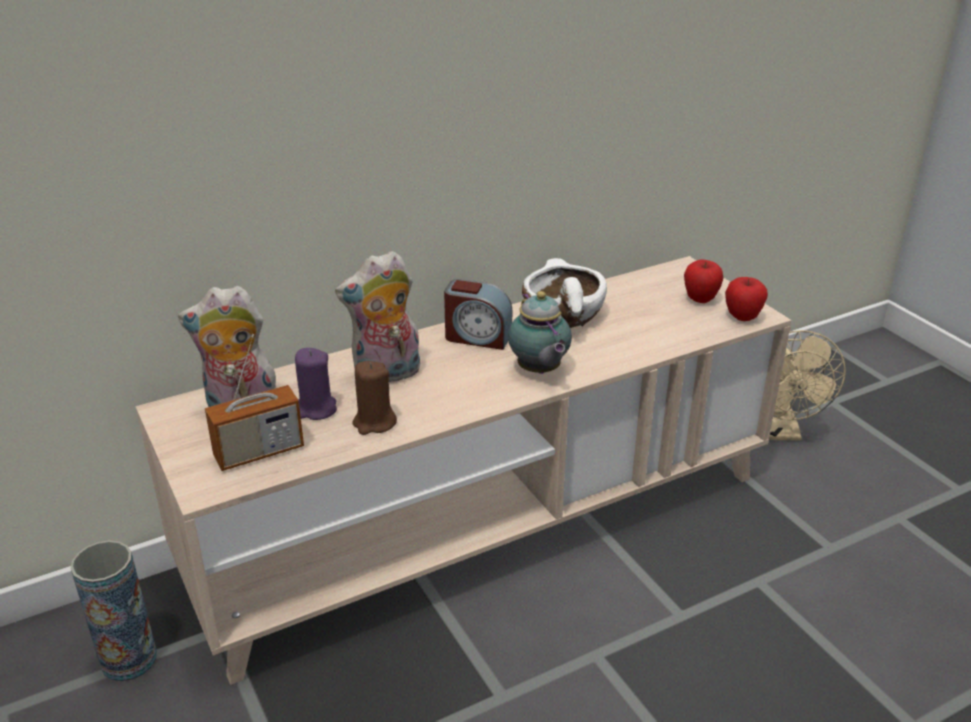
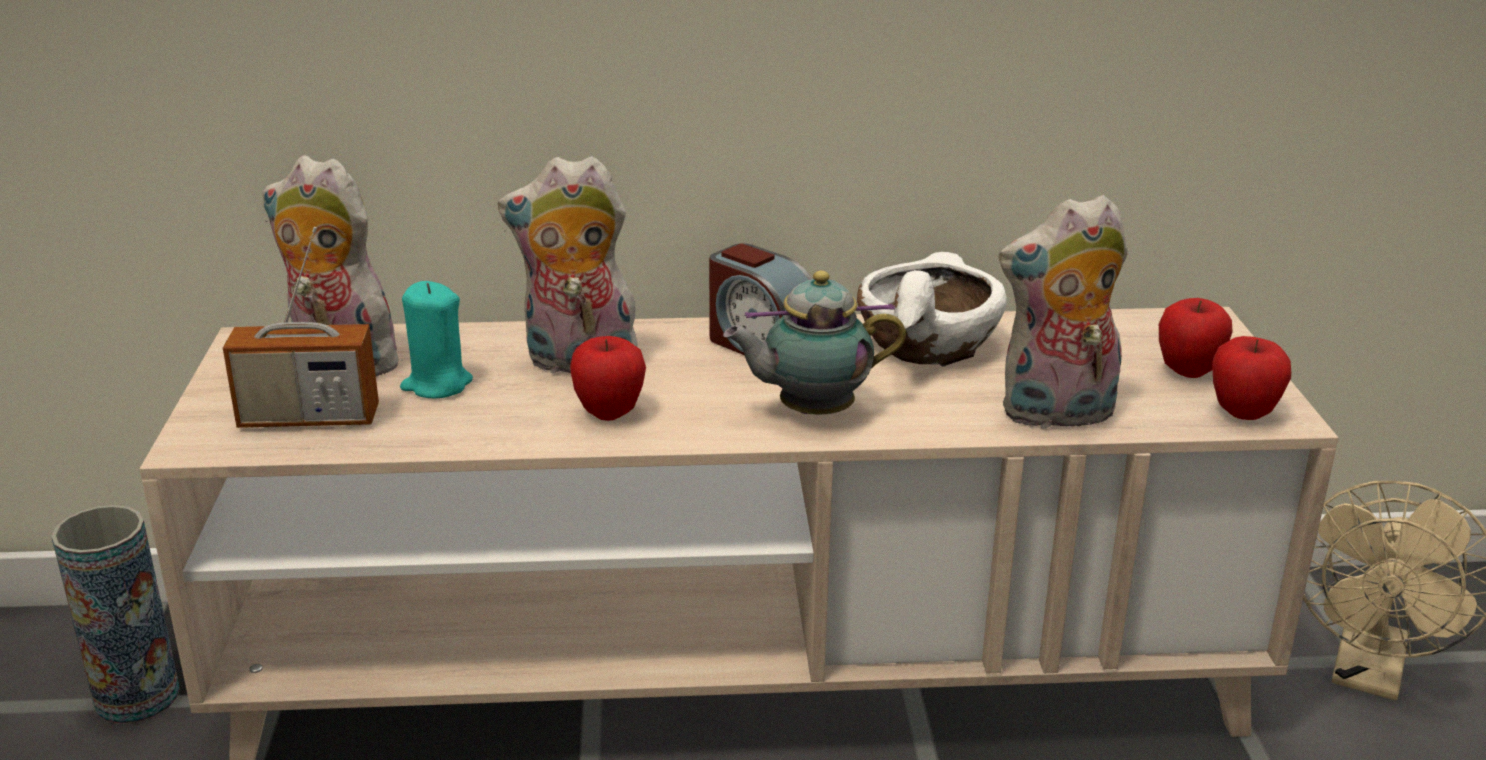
camera: 25 degrees right, 5 degrees down
(316, 409) = (437, 385): purple candle -> turquoise candle
(374, 423) = (497, 421): brown candle -> none
(433, 401) = (609, 413): none -> apple
(539, 371) = (810, 412): teapot -> teapot turned 75 degrees clockwise
(660, 341) = (1056, 415): none -> plush toy

